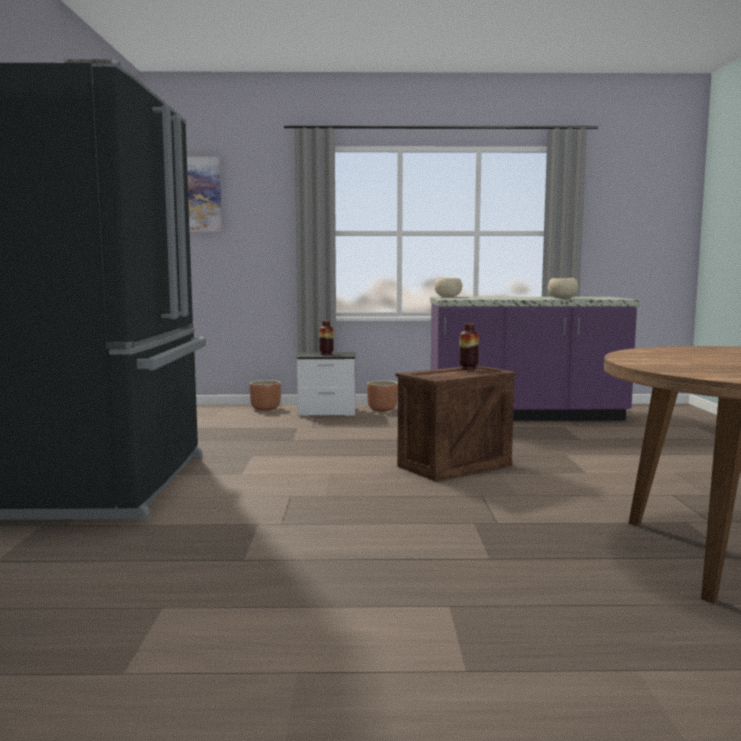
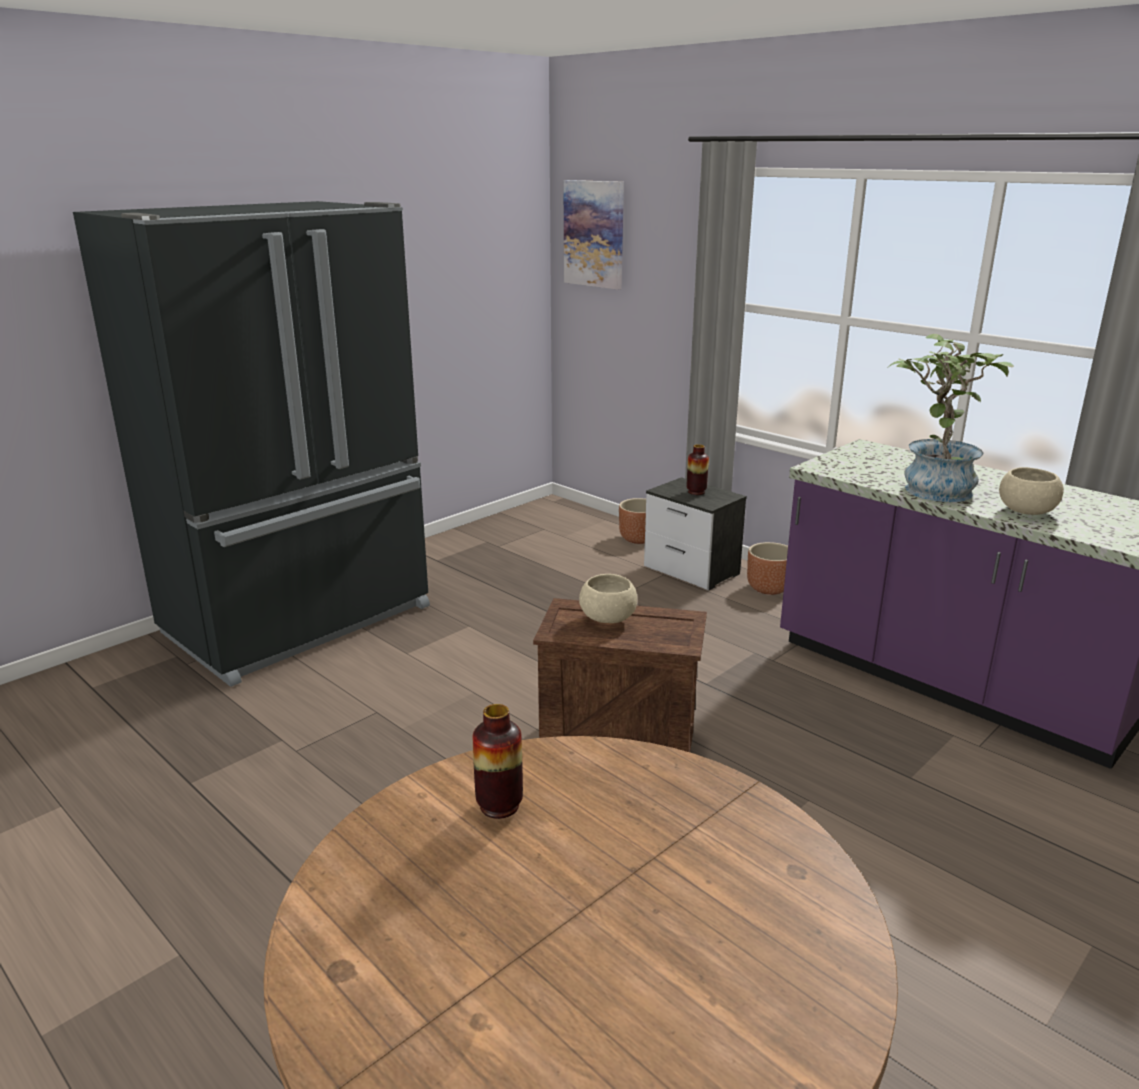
camera: 45 degrees right, 15 degrees up
(448, 297) = (868, 450): beige bowl -> beige bowl (608, 618)
(468, 368) = (668, 618): vase -> vase (499, 806)
(511, 298) = (933, 487): none -> potted plant

